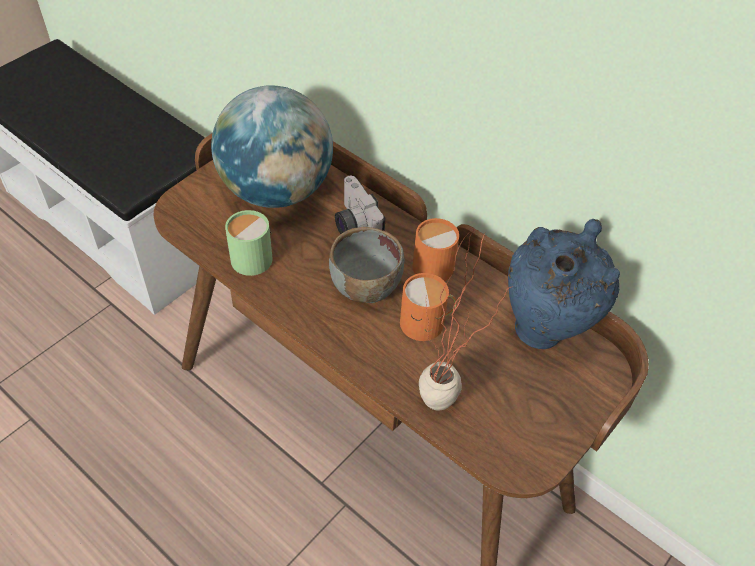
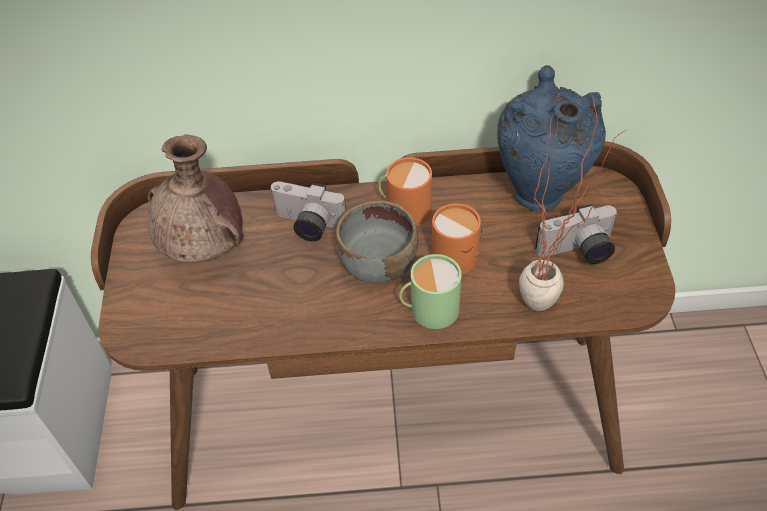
camera: 40 degrees left, 0 degrees up
(248, 256) = (253, 320): green mug -> green mug (429, 309)
(276, 191) = (205, 249): globe -> brown vase
(515, 394) = (578, 252): none -> camera

